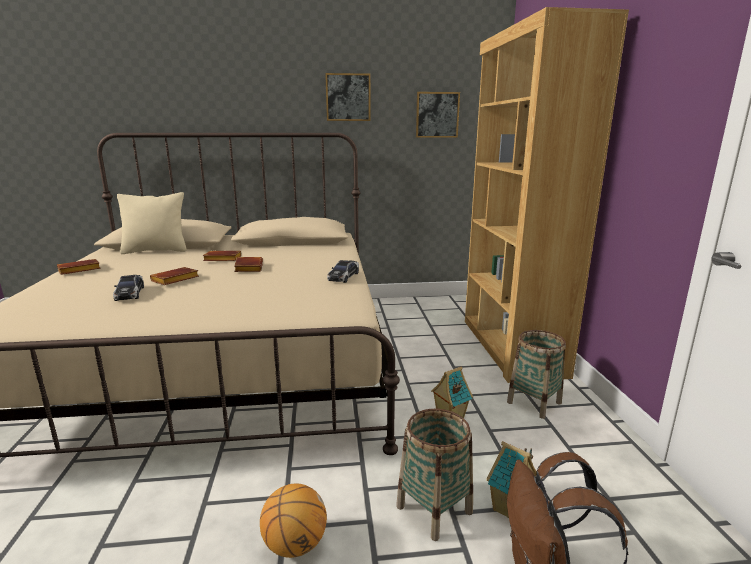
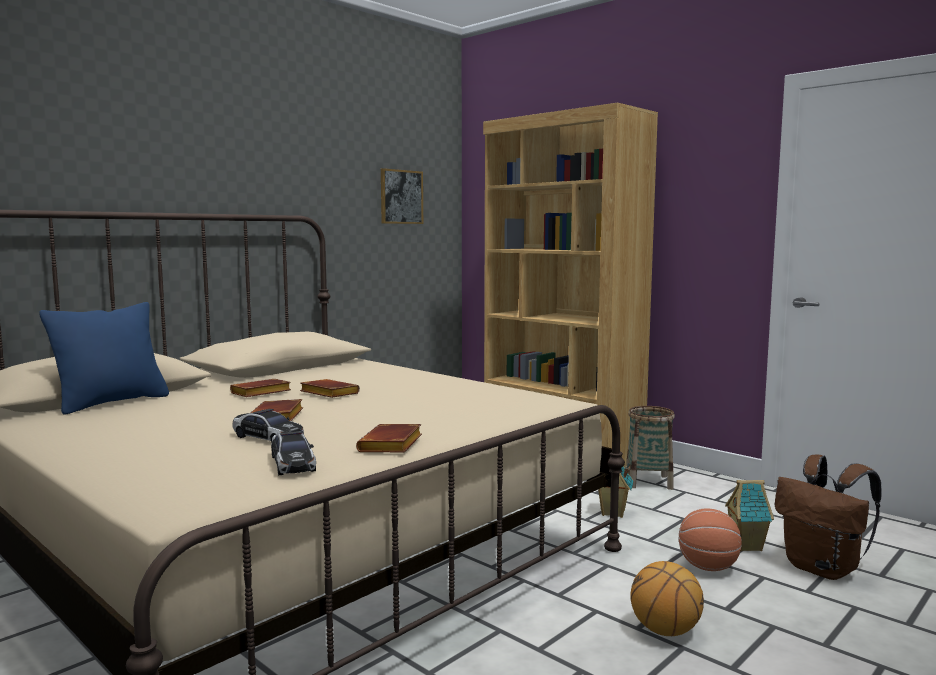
camera: 40 degrees left, 10 degrees down
(78, 271) = (71, 439): brown book -> brown book (392, 446)
(156, 250) = (112, 402): beige pillow -> blue pillow
(344, 277) = (462, 382): toy car -> toy car (292, 463)
(348, 97) = (307, 170): picture -> none
(434, 509) = (708, 567): basket -> basketball

